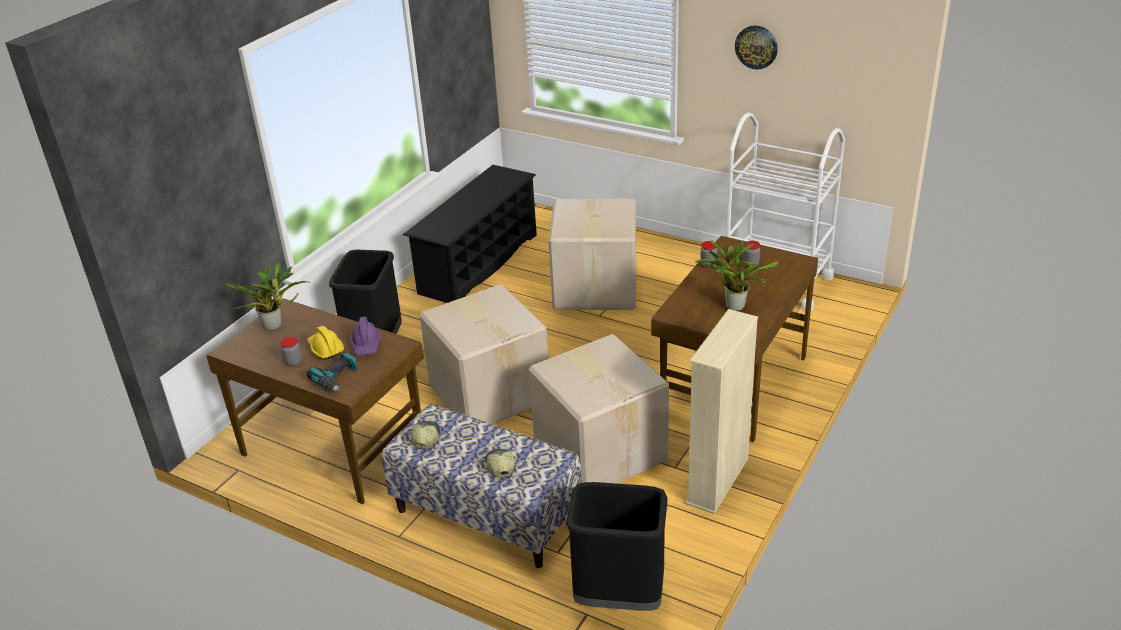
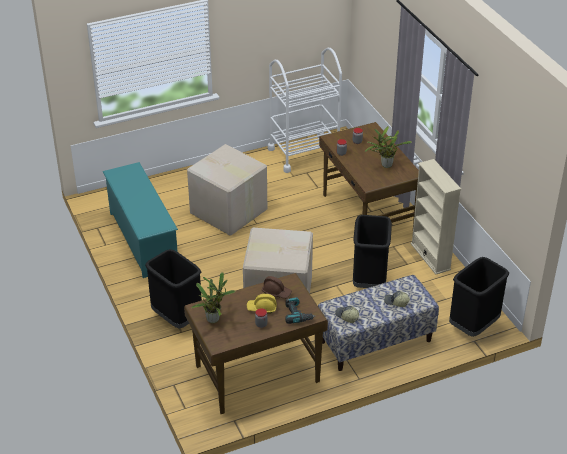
camera: 55 degrees left, 5 degrees up
(366, 345) = (276, 292): purple hard hat -> brown hard hat
(478, 264) = (143, 240): black shoe rack -> turquoise shoe rack
(600, 450) = (369, 280): cardboard box -> black trash can
(756, 47) = (262, 19): wall clock -> none

